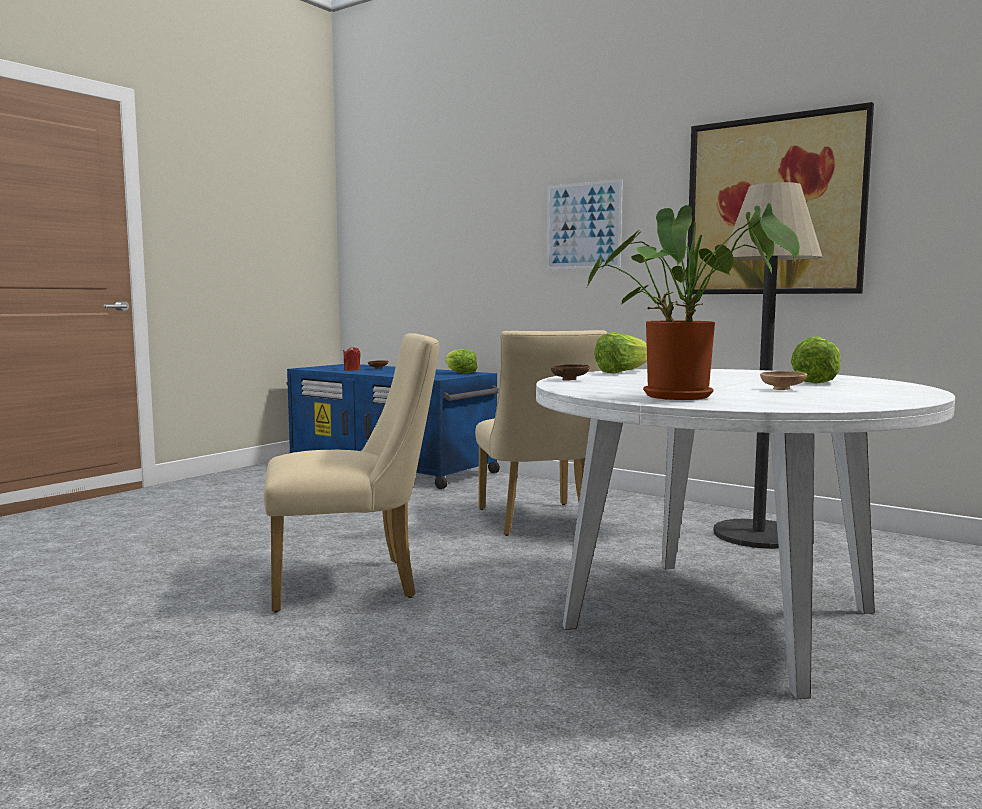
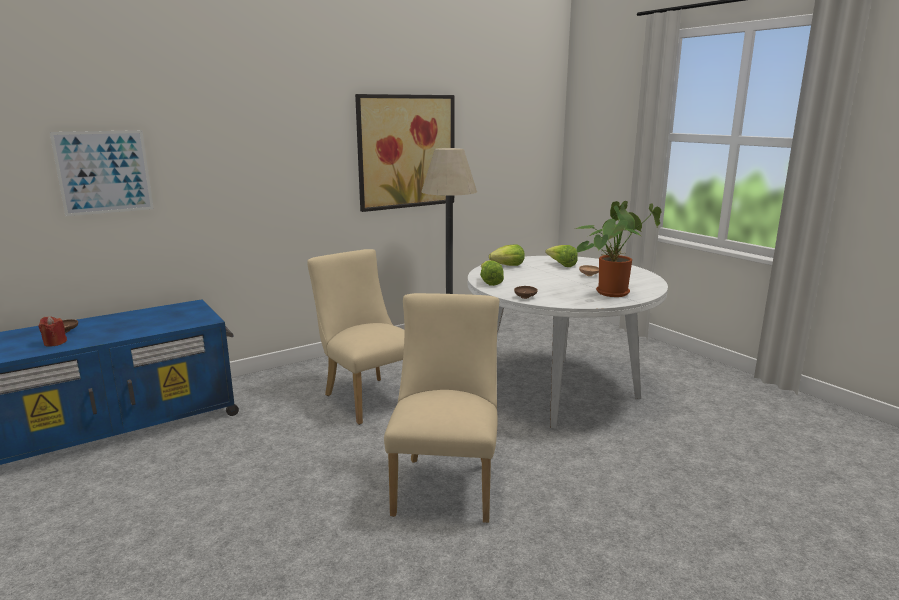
camera: 70 degrees left, 10 degrees up
(460, 373) = (179, 309): lettuce -> lettuce (508, 266)
(537, 522) = (367, 397): beige chair -> beige chair turned 135 degrees counterclockwise
(583, 226) = (272, 163): picture -> picture (104, 172)

